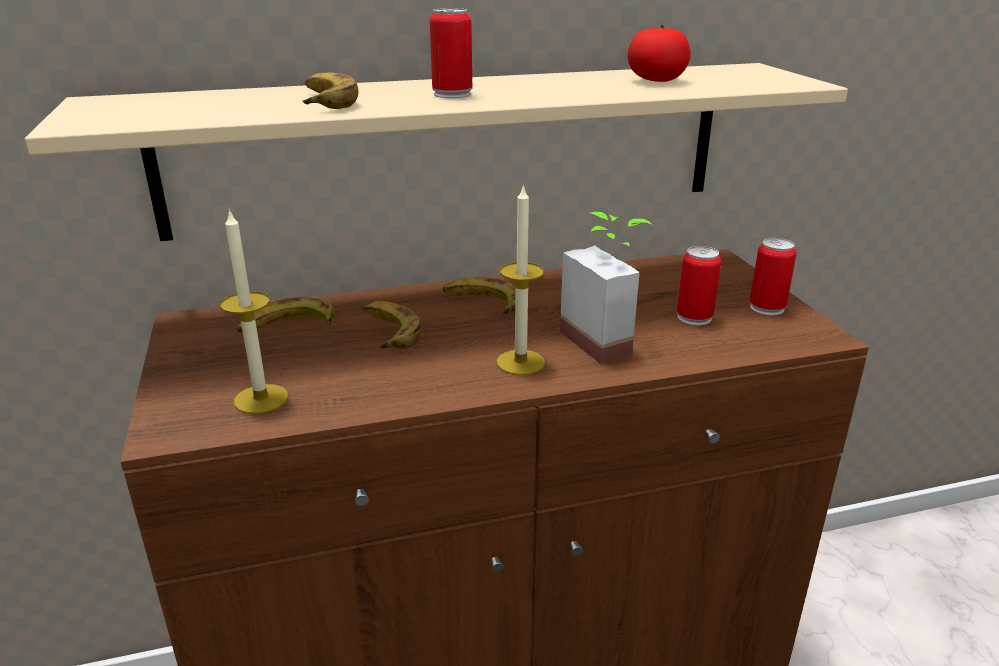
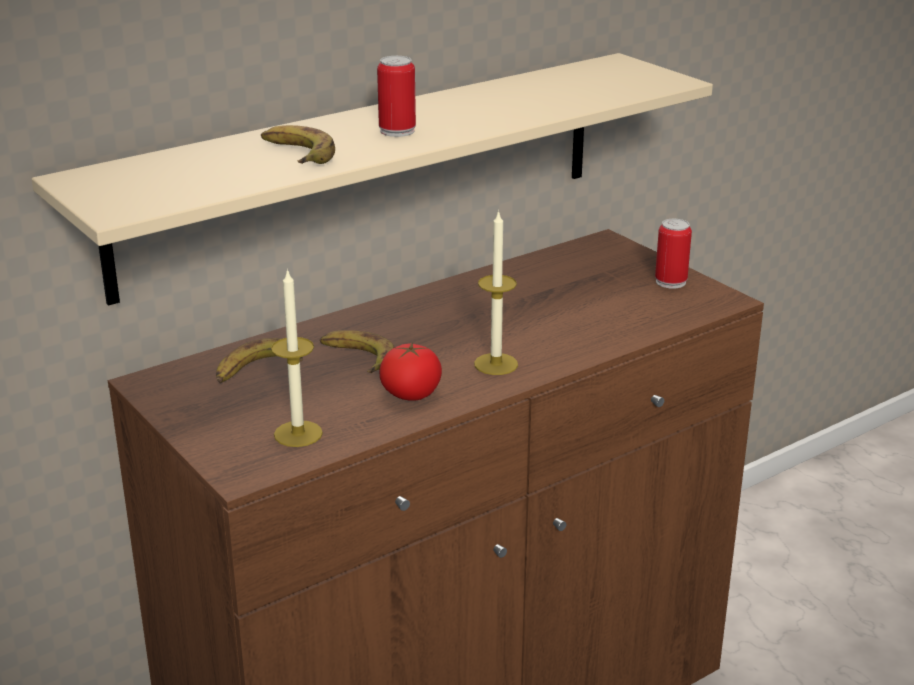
camera: 20 degrees left, 0 degrees up
(483, 303) = (422, 317): banana -> none
(608, 339) = (555, 332): potted plant -> none
(656, 80) = (553, 91): tomato -> tomato (410, 394)
(694, 317) = (615, 300): can -> none

